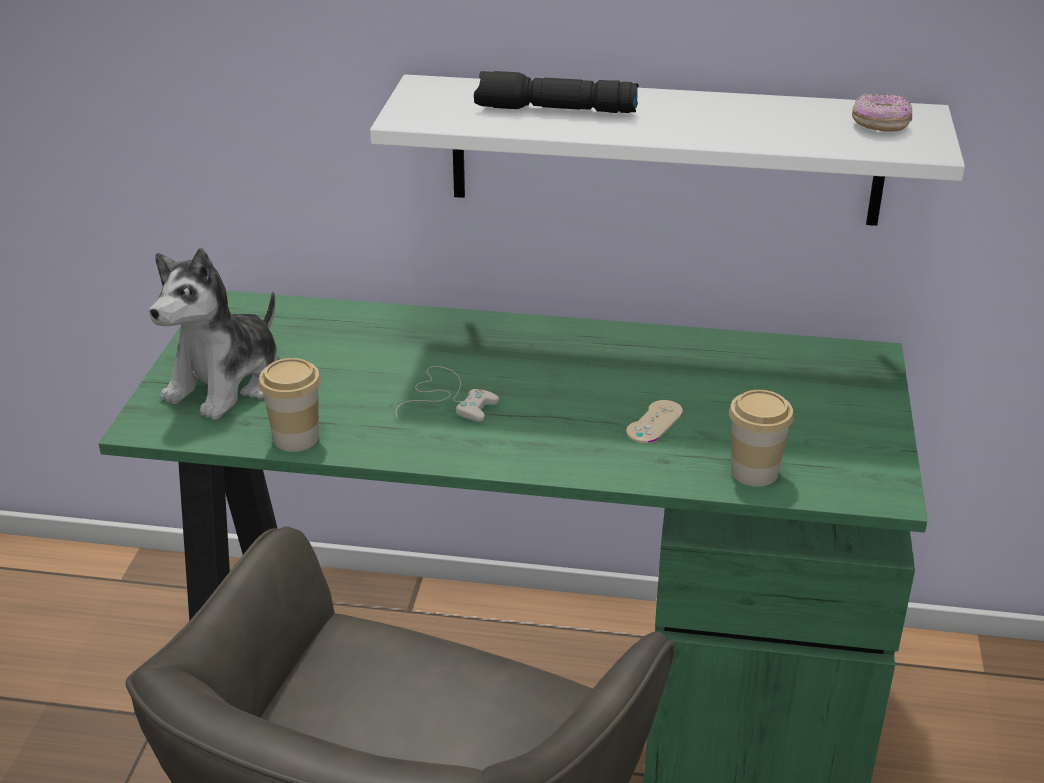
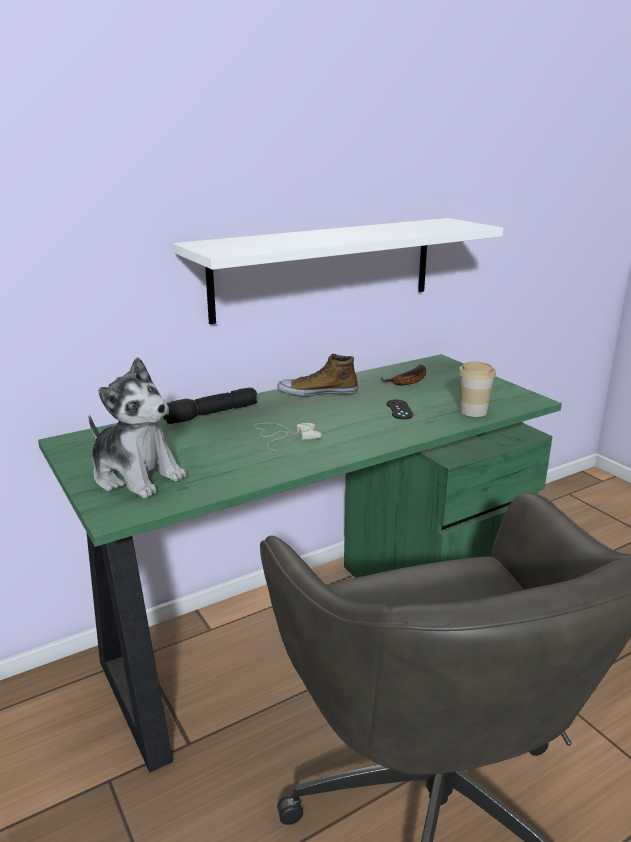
camera: 40 degrees left, 10 degrees down
(227, 384) = (136, 475): plush toy -> plush toy turned 45 degrees counterclockwise
(296, 438) = (229, 482): cup -> none
(554, 110) = (293, 239): black flashlight -> black flashlight (210, 415)
(594, 344) = (317, 392): none -> shoe
(654, 422) = (399, 409): beige game controller -> black game controller
(753, 377) = (409, 381): none -> banana
(880, 126) = (443, 224): donut -> none

